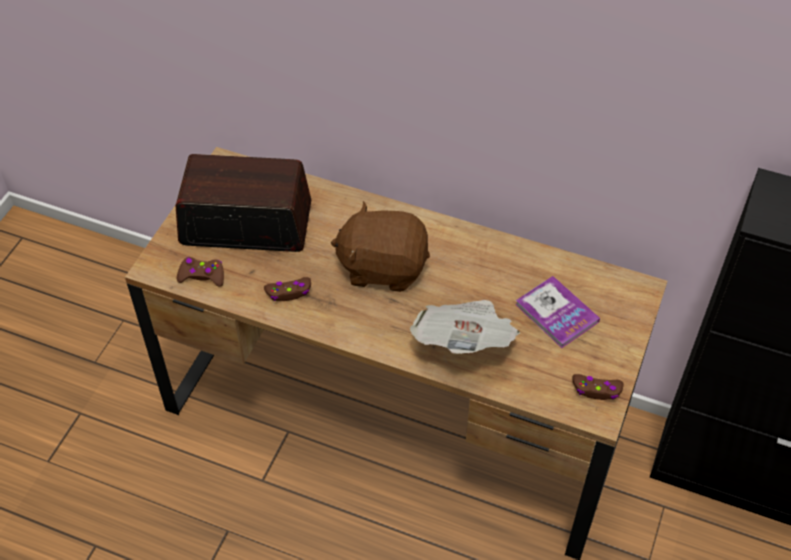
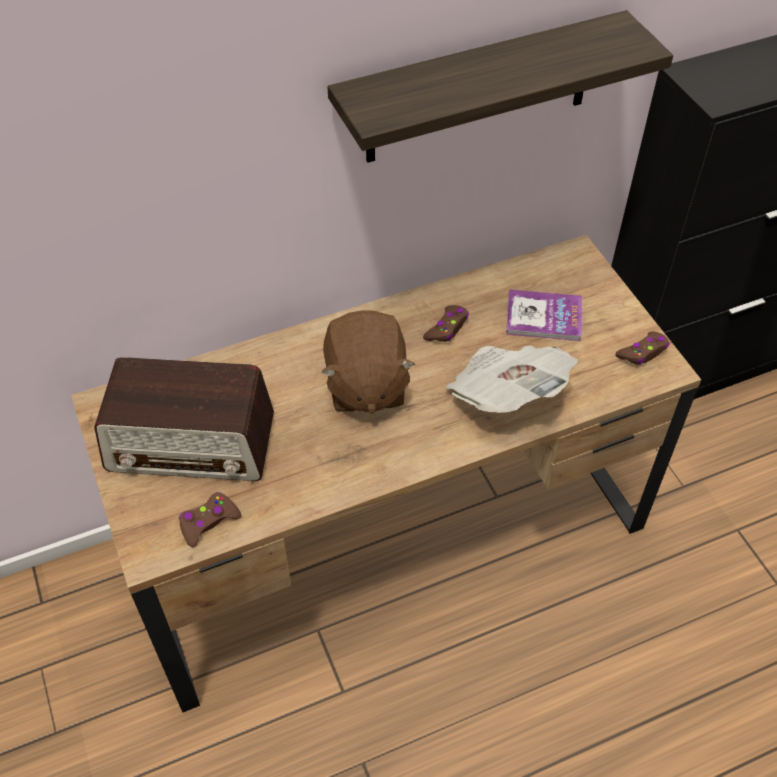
camera: 45 degrees left, 0 degrees up
(245, 224) = (192, 443): radio -> radio turned 135 degrees counterclockwise
(289, 292) = (311, 471): brown game controller -> brown game controller (447, 328)
(383, 267) = (365, 385): brown plush toy -> brown plush toy turned 60 degrees counterclockwise
(572, 96) = (479, 89): none -> shelf

